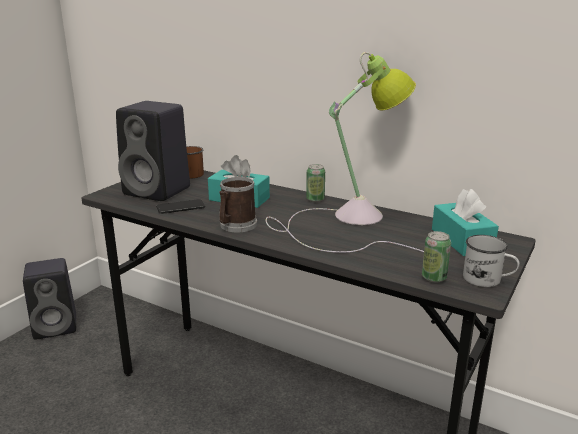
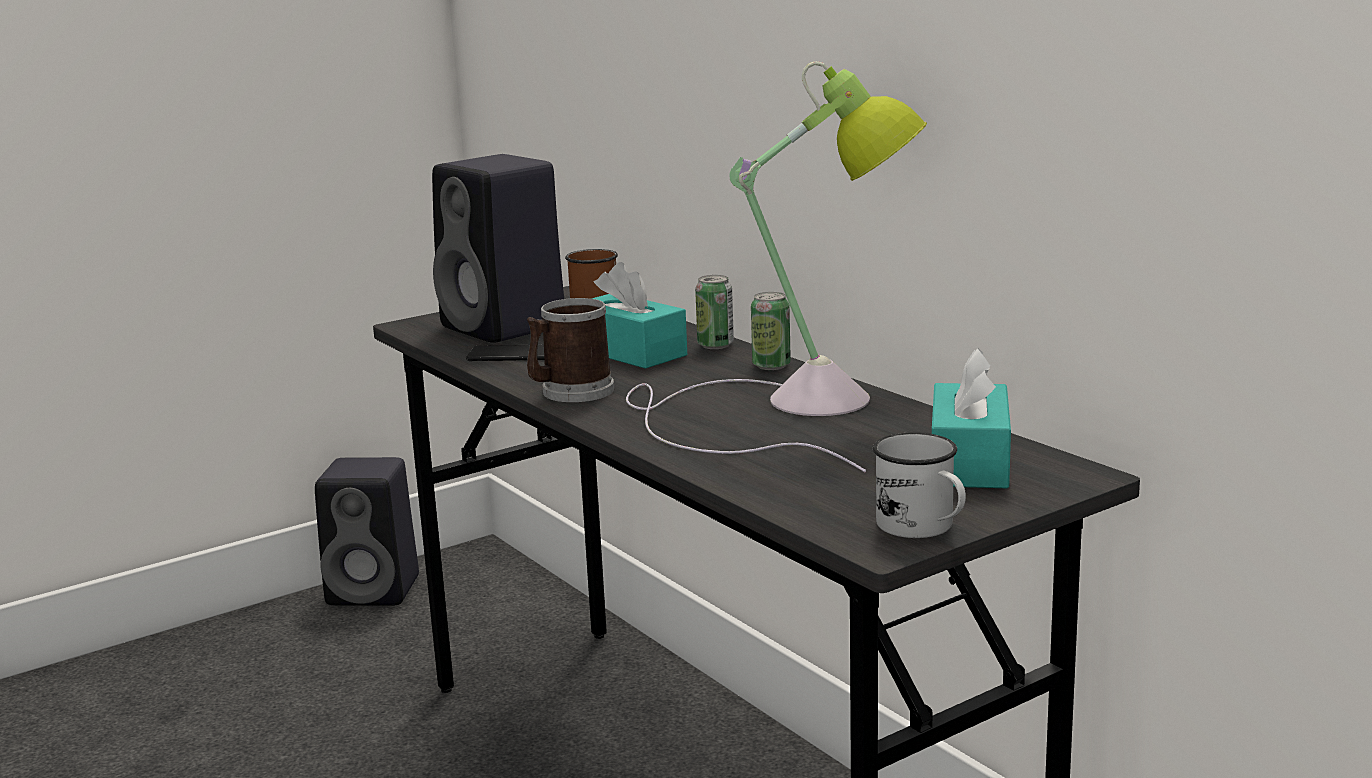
camera: 25 degrees right, 5 degrees down
(434, 278) = (822, 510): can -> can (715, 345)

